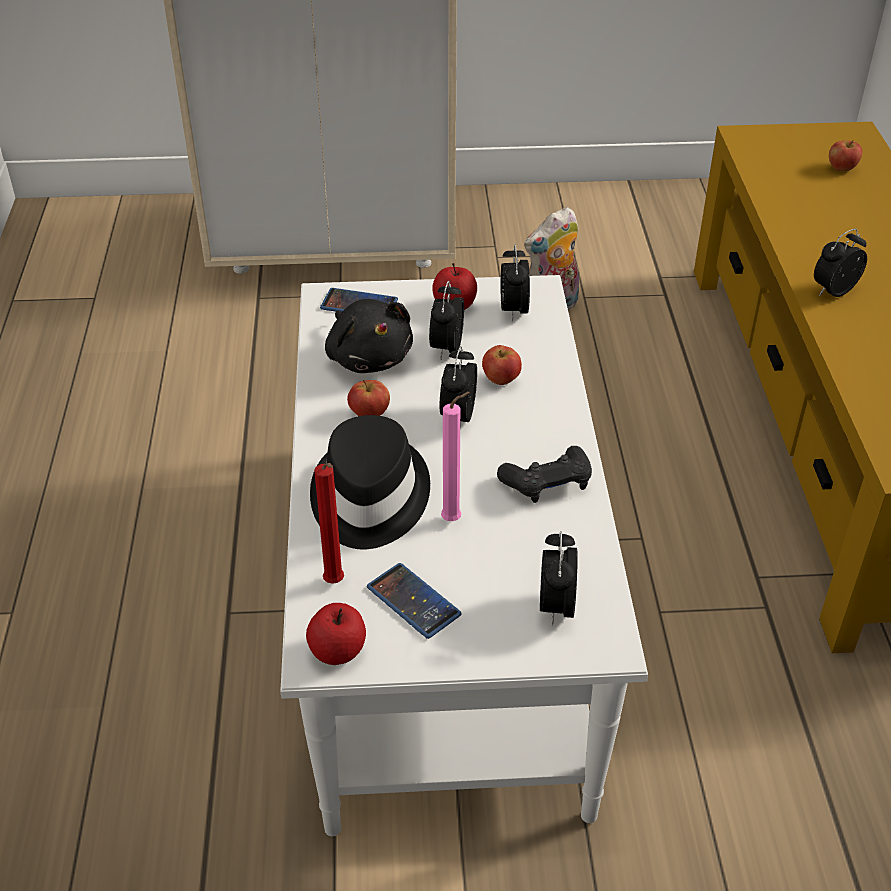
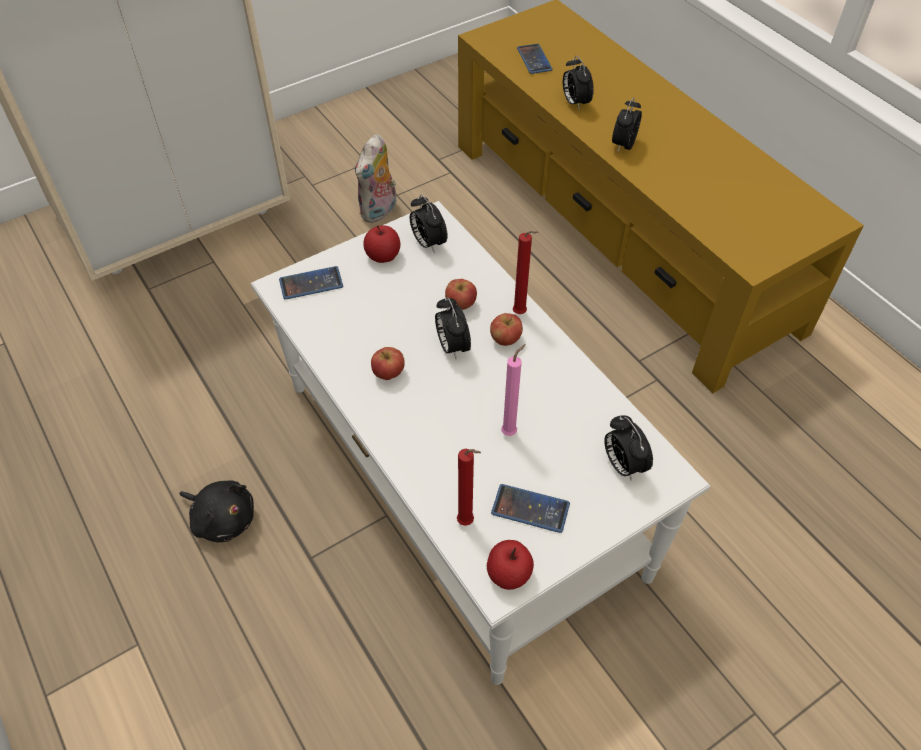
camera: 30 degrees left, 10 degrees up
(368, 357) = (352, 326): black plush toy -> black plush toy (222, 518)
(368, 497) = (438, 442): black hat -> none
(446, 348) = (403, 294): alarm clock -> alarm clock (575, 102)
(547, 483) = (551, 374): black game controller -> none
(562, 413) = (521, 314): none -> red candle
(791, 173) = (534, 59): none -> phone
(841, 168) = (563, 44): apple -> apple (505, 339)

